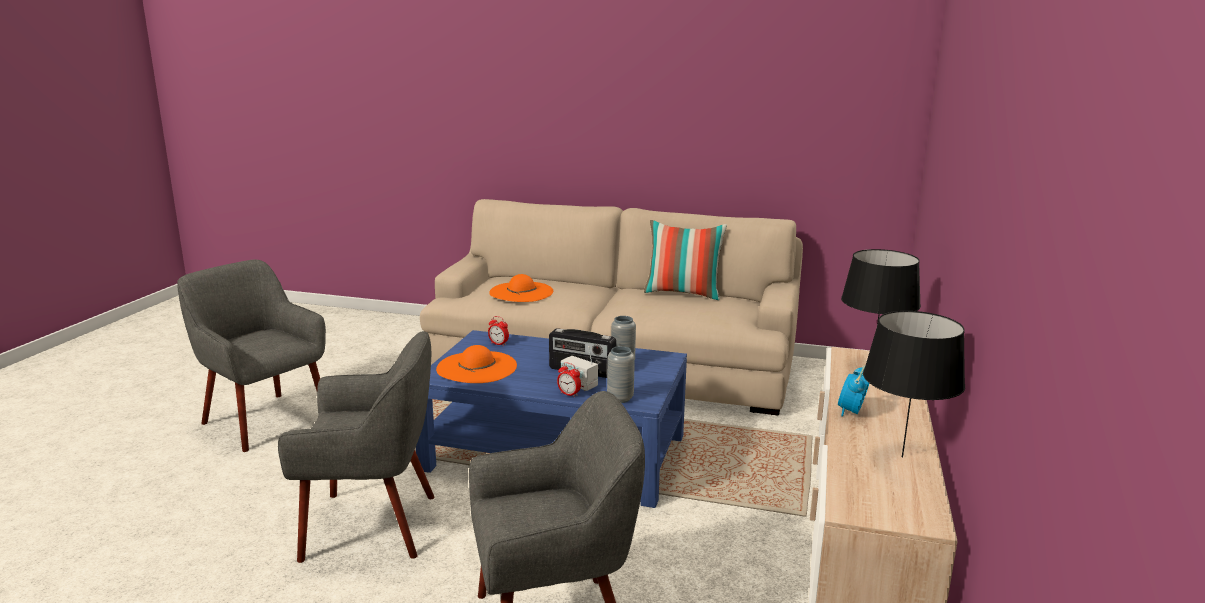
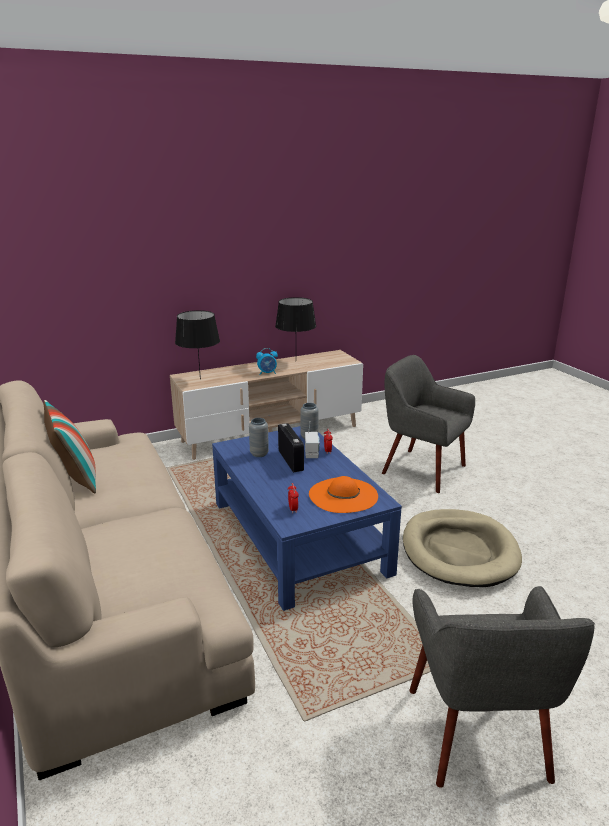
camera: 130 degrees left, 5 degrees up
(372, 525) = (459, 551): grey armchair -> beige dog bed
(521, 292) = (157, 558): orange hat -> none

